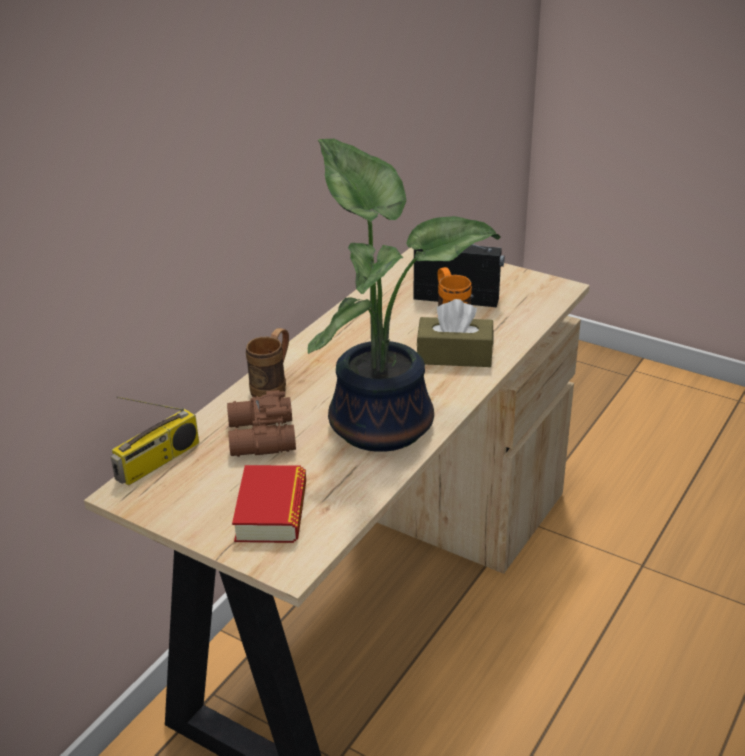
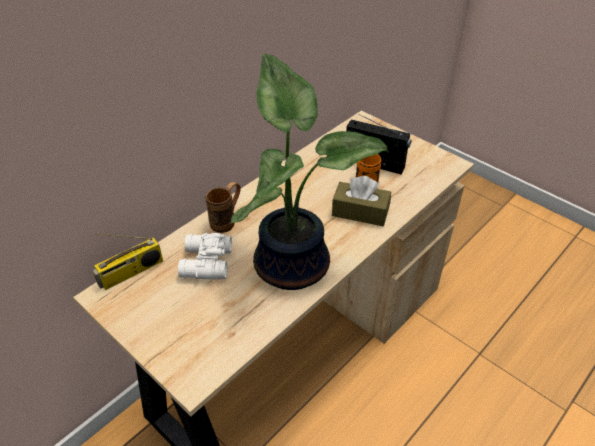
camera: 10 degrees right, 10 degrees up
(260, 438) = (205, 263): brown binoculars -> white binoculars
(271, 512) = (194, 330): book -> none

